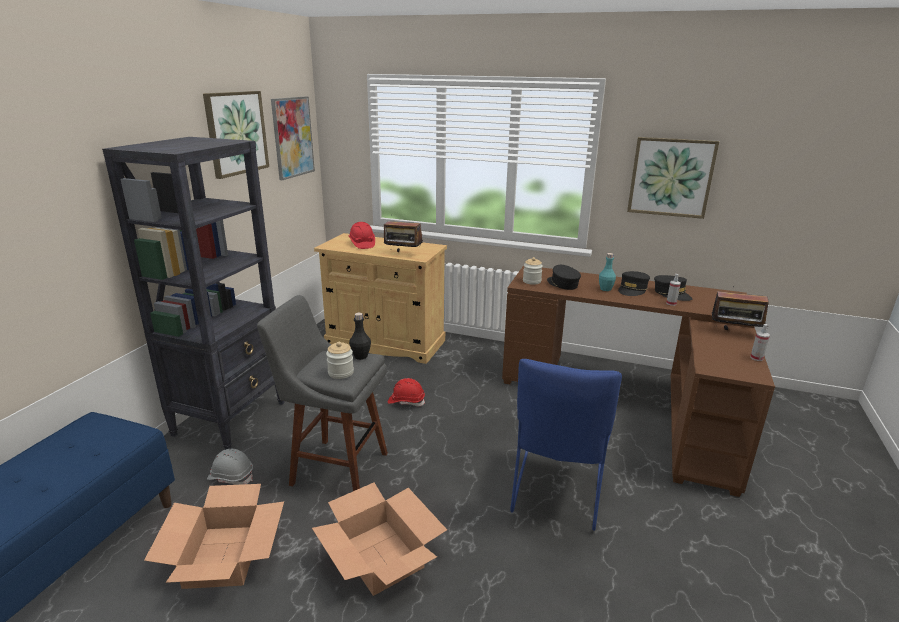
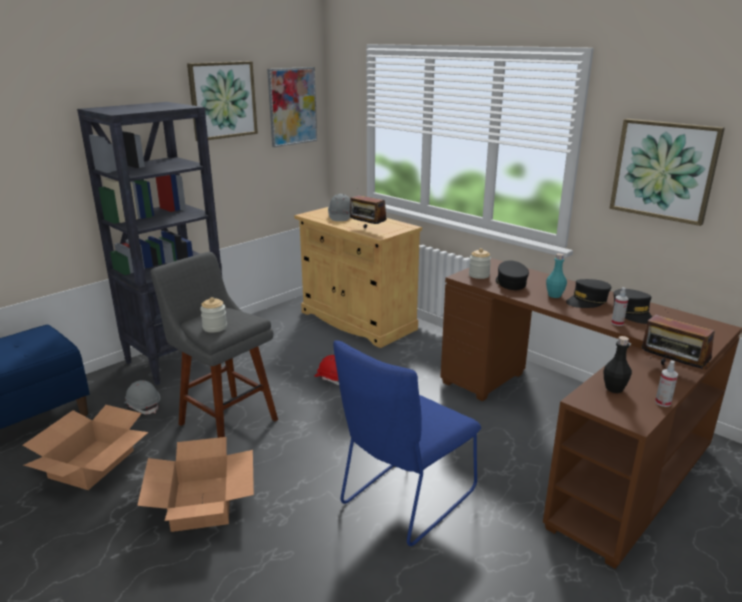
camera: 25 degrees right, 0 degrees up
(360, 356) = (246, 317): black bottle -> black bottle (614, 389)
(362, 244) = (340, 216): red hard hat -> grey hard hat

